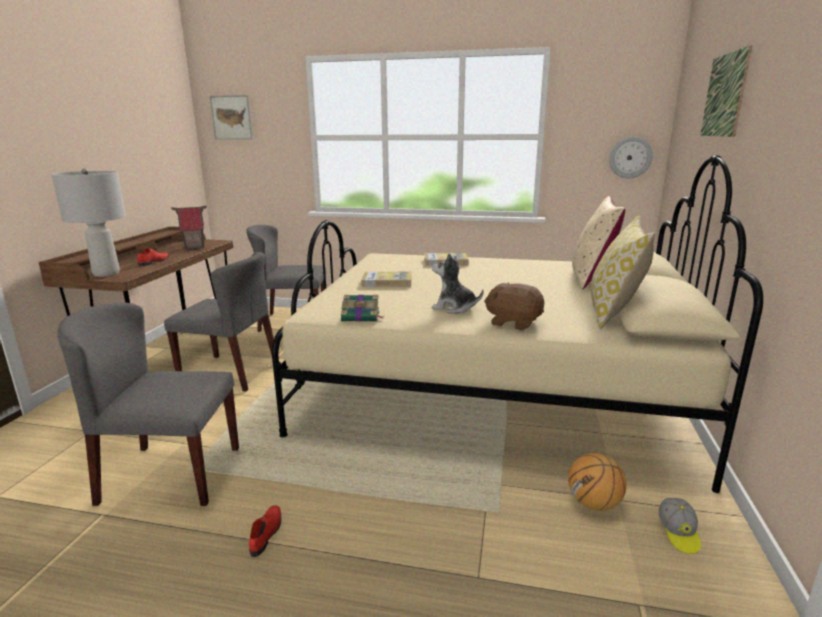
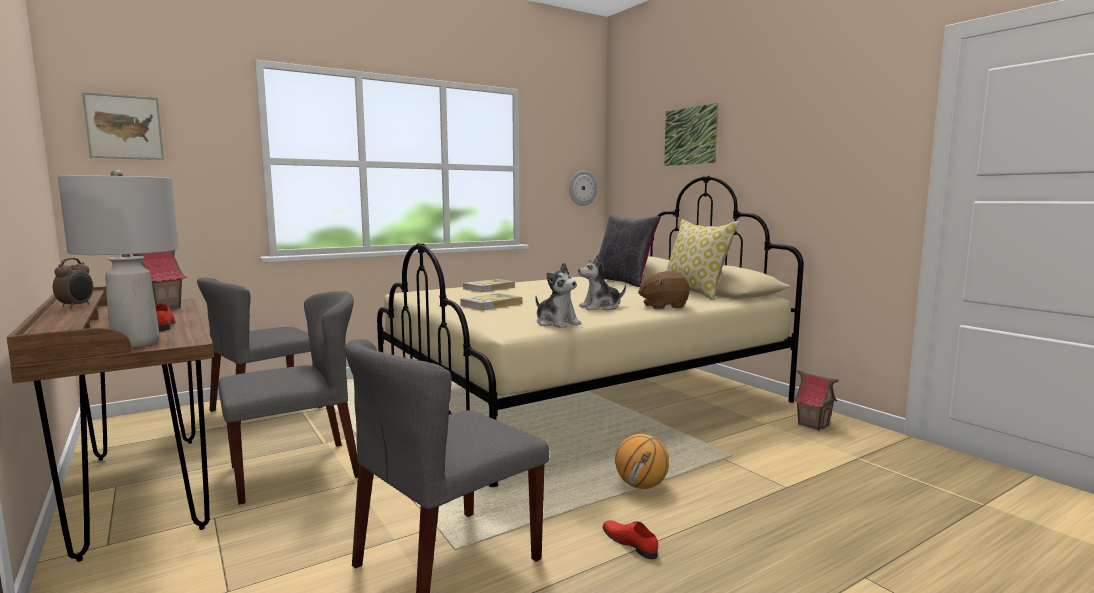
camera: 45 degrees left, 10 degrees down
(134, 242) = (77, 306): none -> alarm clock
(361, 317) = (557, 323): book -> plush toy
(591, 278) = (623, 281): beige pillow -> black pillow
(594, 503) = (761, 430): basketball -> basketball (641, 486)
(678, 533) = (813, 424): cap -> toy house

